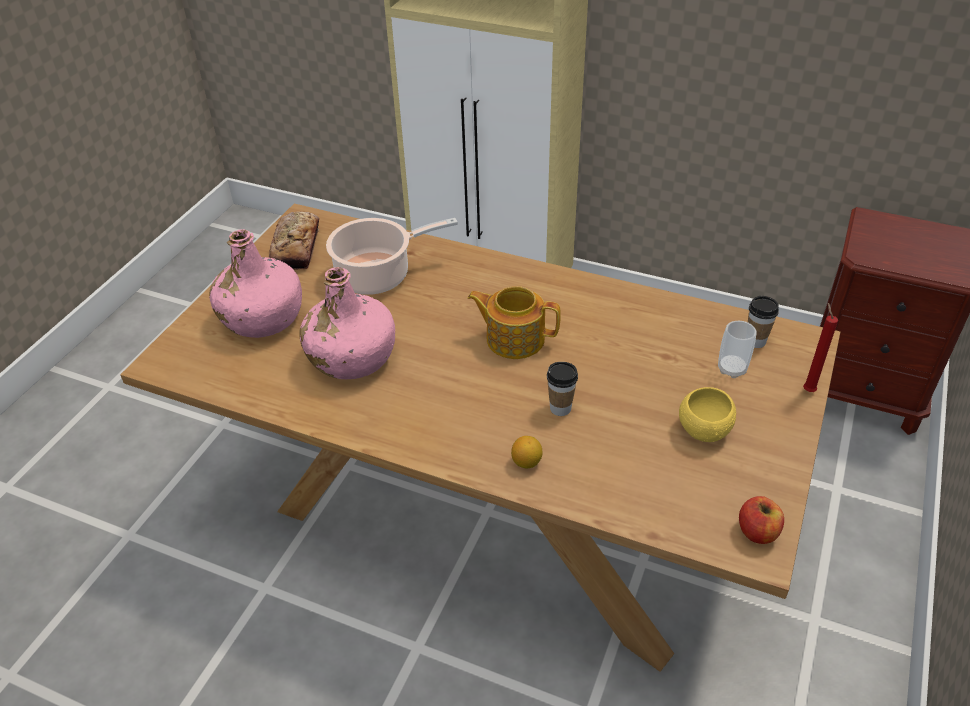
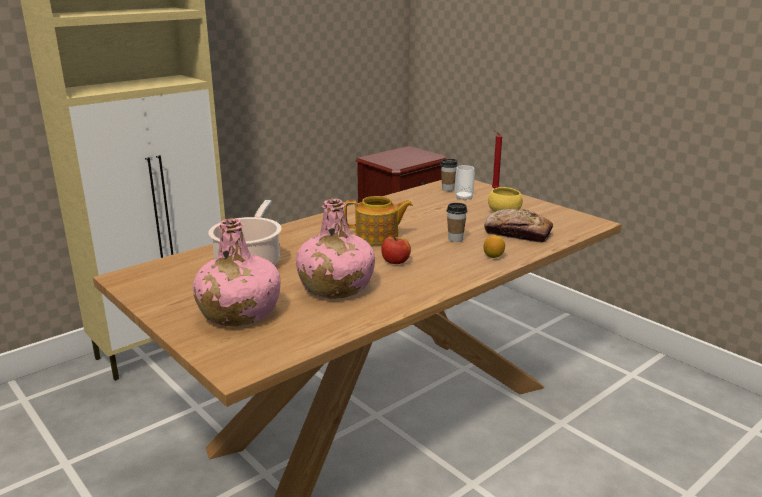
camera: 65 degrees left, 20 degrees down
(296, 247) = (161, 285): bread -> bread (517, 233)
(514, 338) = (378, 237): teapot -> teapot turned 135 degrees counterclockwise
(757, 532) = (582, 220): apple -> apple (396, 261)

